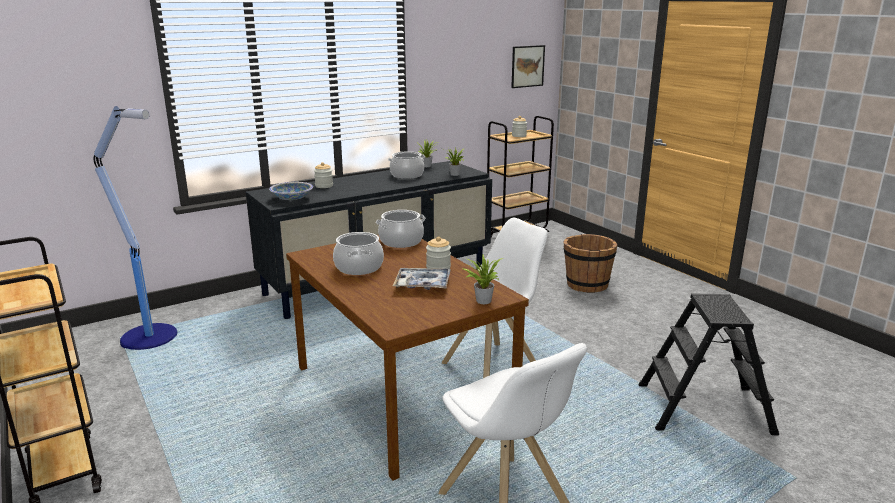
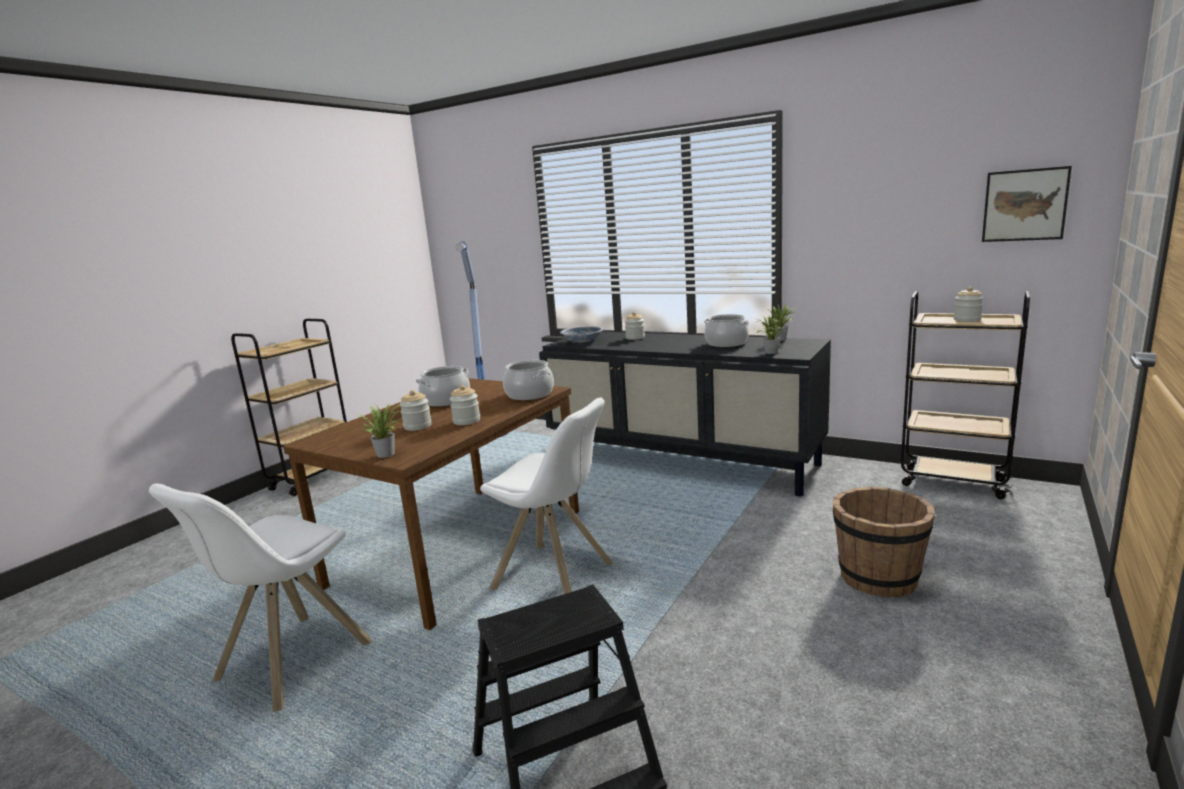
camera: 65 degrees right, 5 degrees down
(422, 284) = (417, 426): tray -> jar

